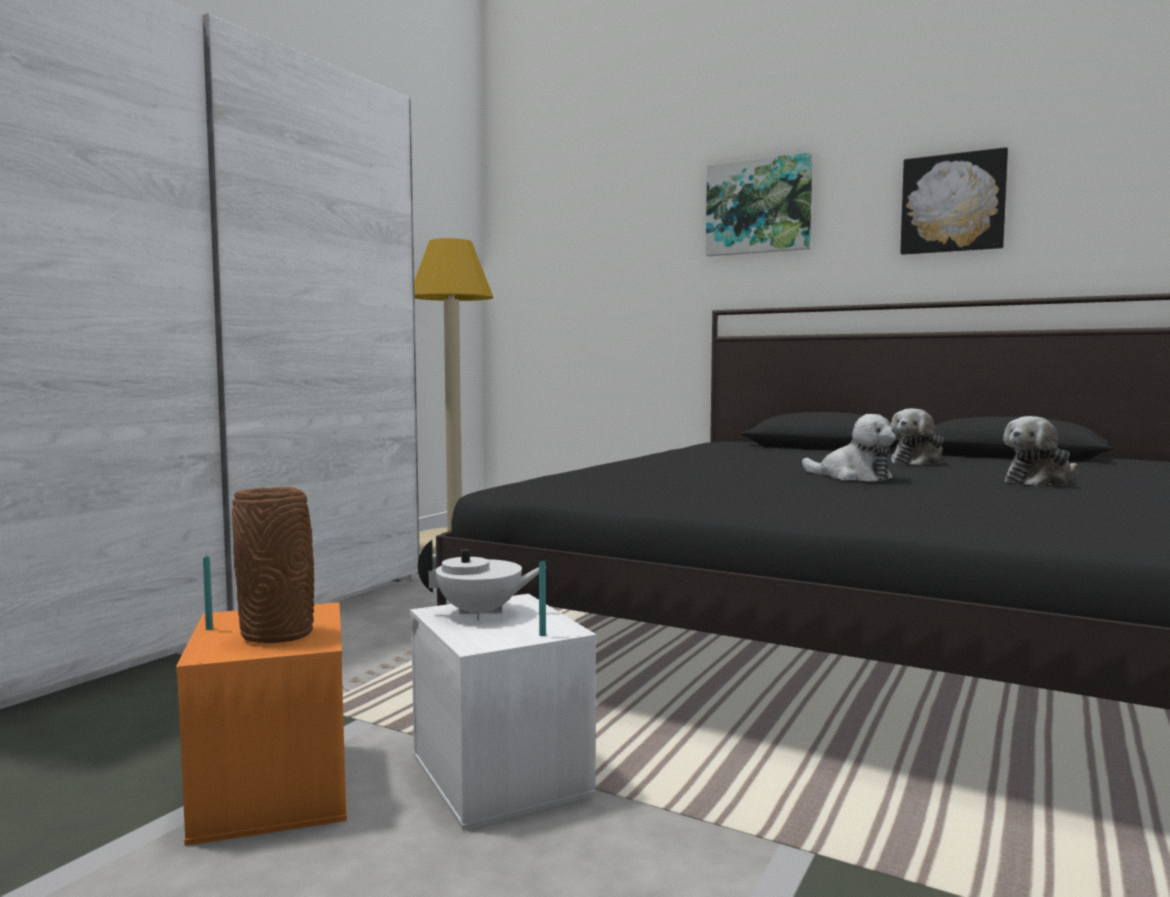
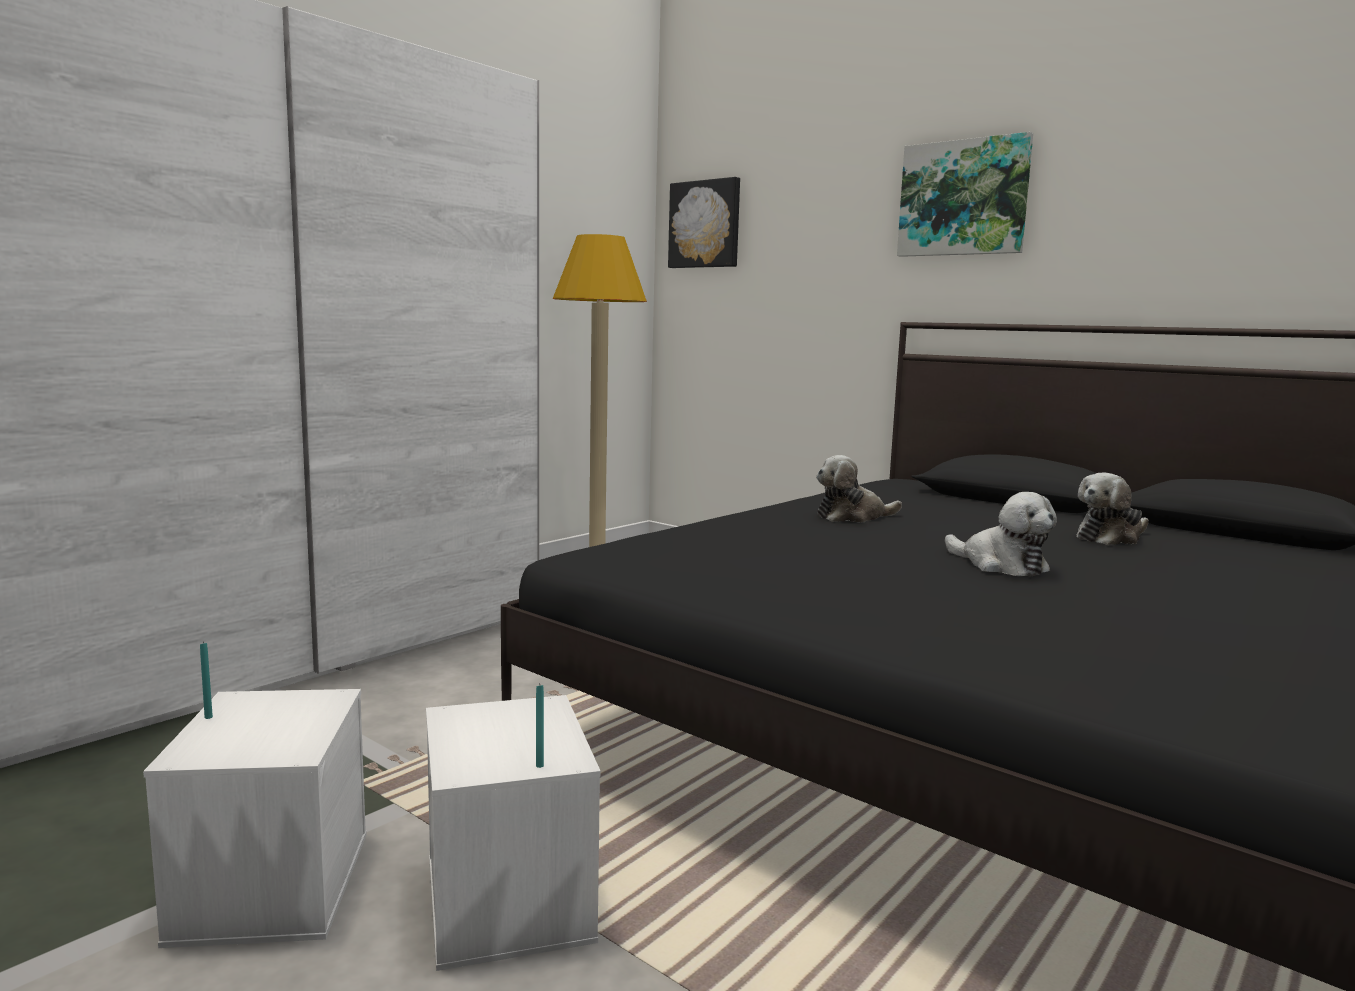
camera: 10 degrees right, 5 degrees up
(271, 788) = (271, 884): orange storage box -> white storage box
(279, 635) = (270, 734): brown vase -> none
(481, 613) = (495, 722): white teapot -> none
(953, 203) = (1207, 202): picture -> picture (705, 224)
(1040, 482) = (1242, 592): plush toy -> plush toy (852, 517)

